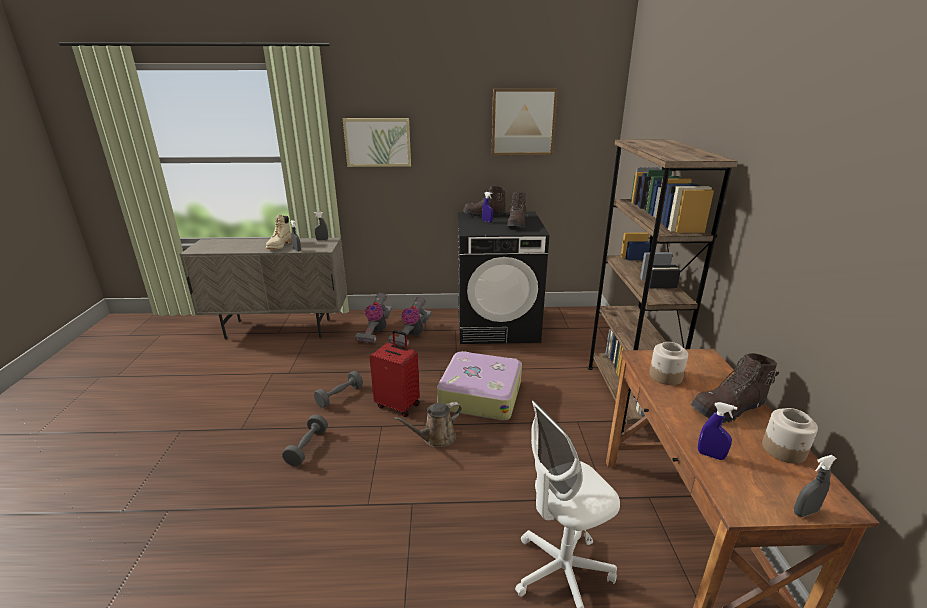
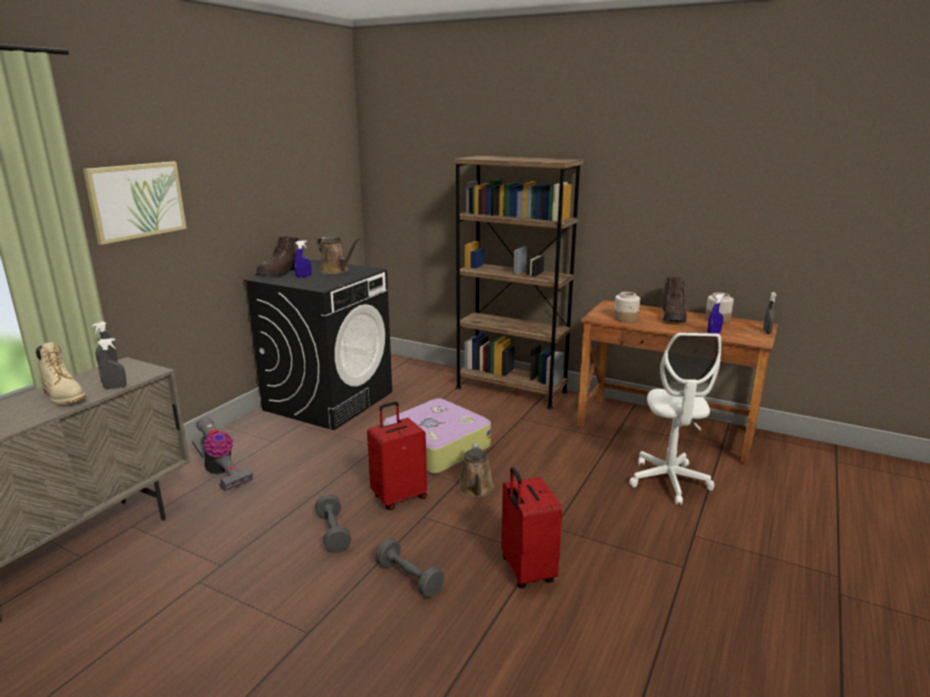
camera: 60 degrees left, 5 degrees down
(342, 505) = (526, 571): none -> red suitcase
(412, 335) = (271, 452): vacuum cleaner -> none
(516, 224) = (336, 271): brown boot -> brown watering can
(523, 122) = (288, 157): picture -> none

